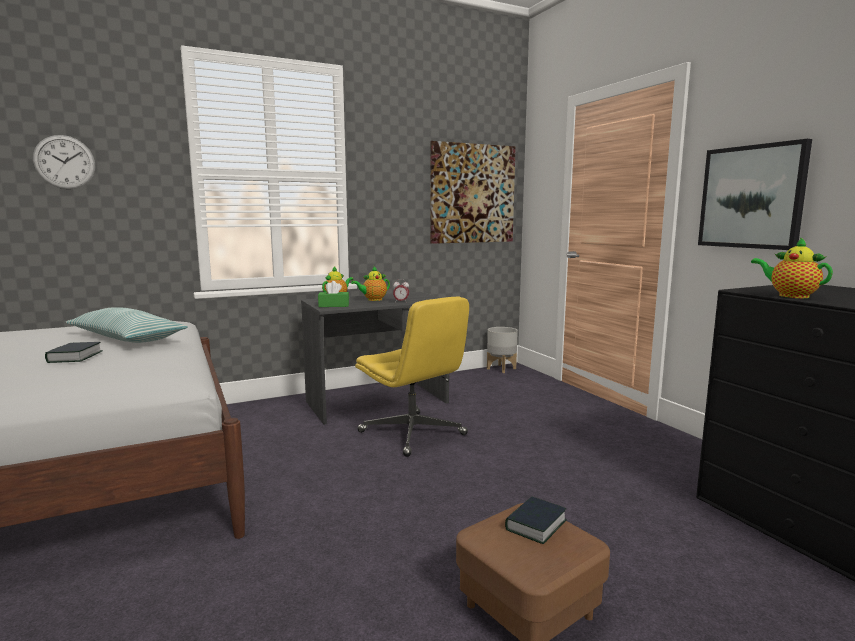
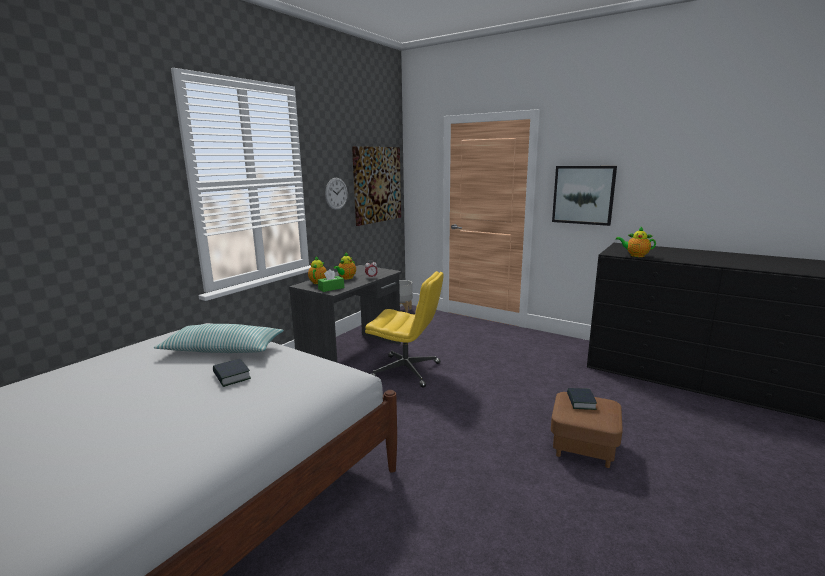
camera: 30 degrees left, 5 degrees up
(64, 162) = (75, 187): wall clock -> wall clock (336, 193)

